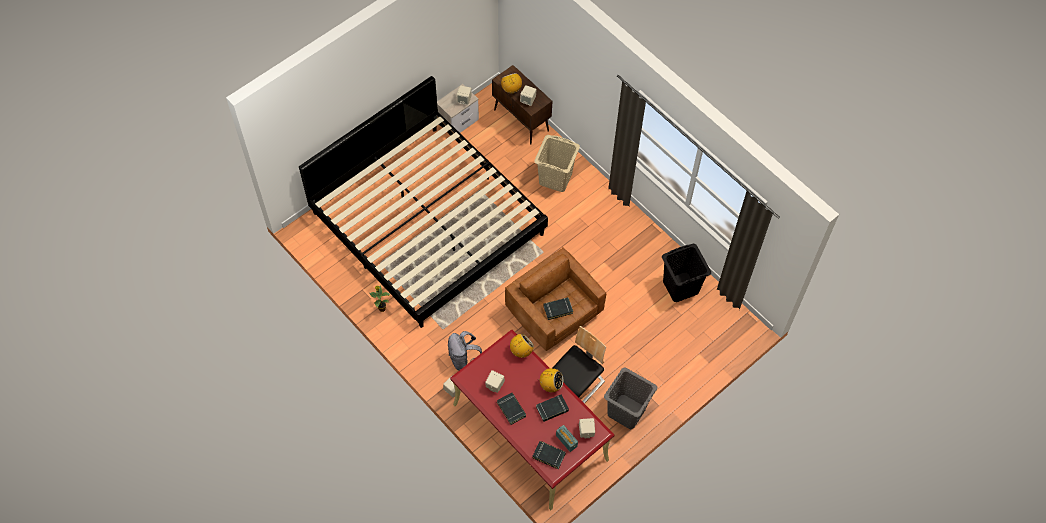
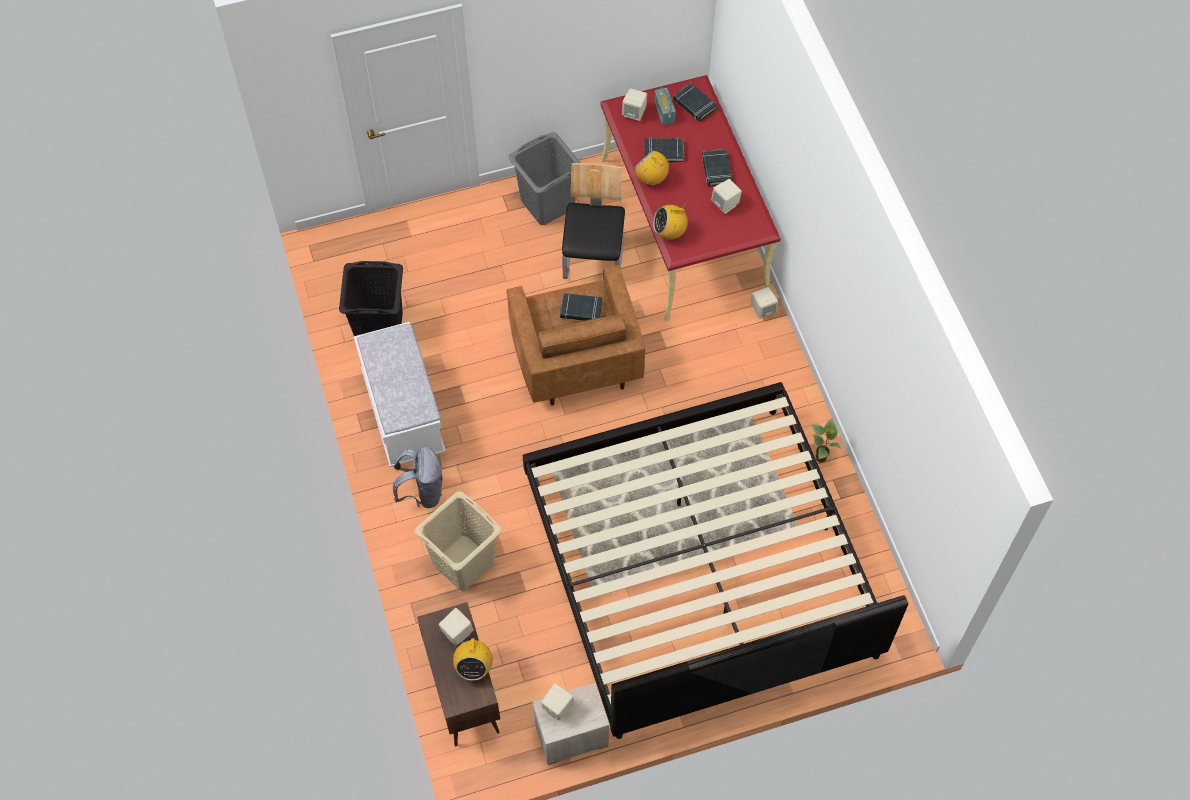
camera: 155 degrees left, 0 degrees up
(463, 359) = (731, 344): grey backpack -> grey backpack (422, 492)
(576, 384) = (594, 257): chair -> chair turned 120 degrees clockwise
(635, 242) = (403, 413): none -> white bench

